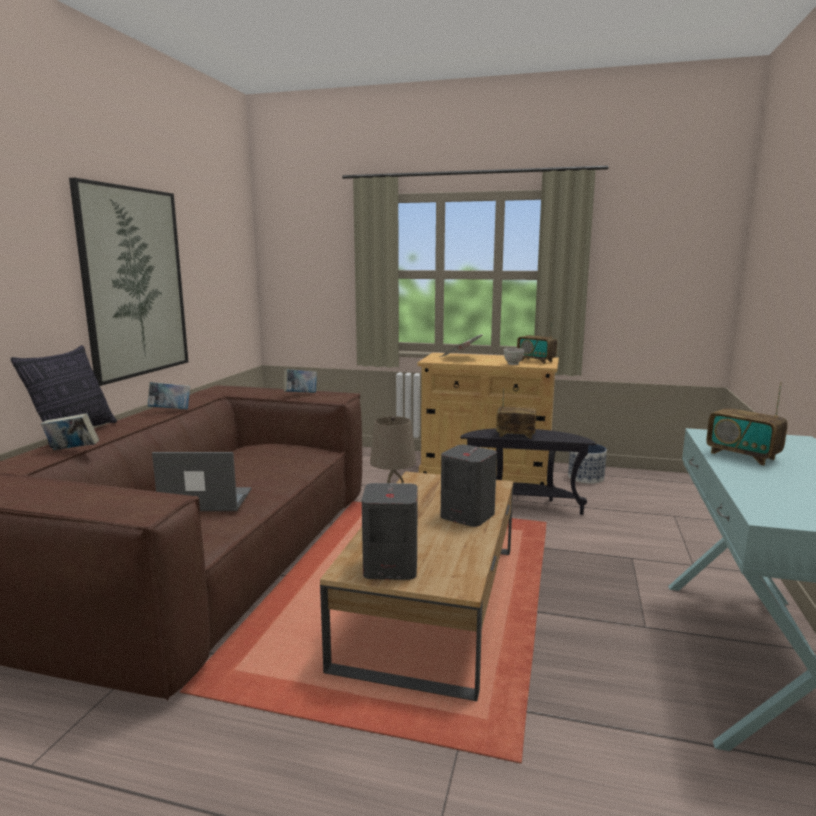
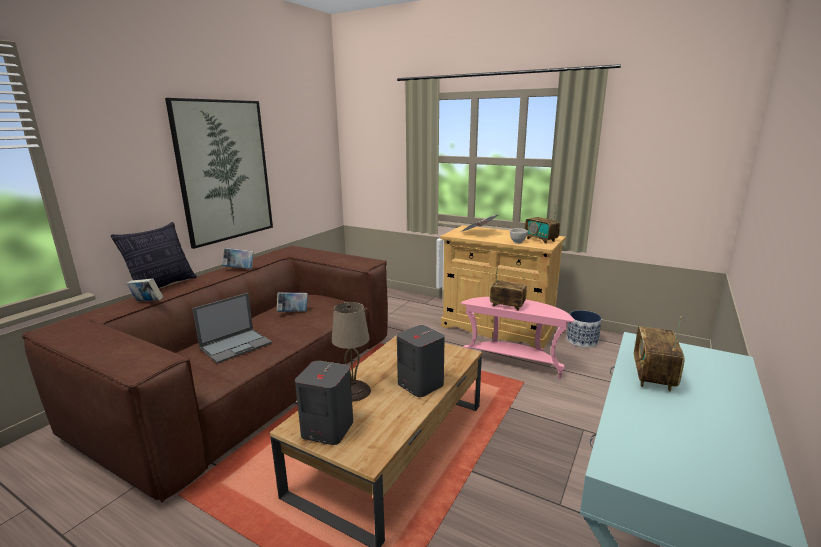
camera: 15 degrees right, 5 degrees up
(205, 500) = (236, 345): laptop -> laptop turned 120 degrees clockwise
(300, 394) = (341, 259): book -> book (293, 312)
(523, 504) = (513, 362): black side table -> pink side table
(742, 456) = (653, 376): radio -> radio turned 45 degrees clockwise

